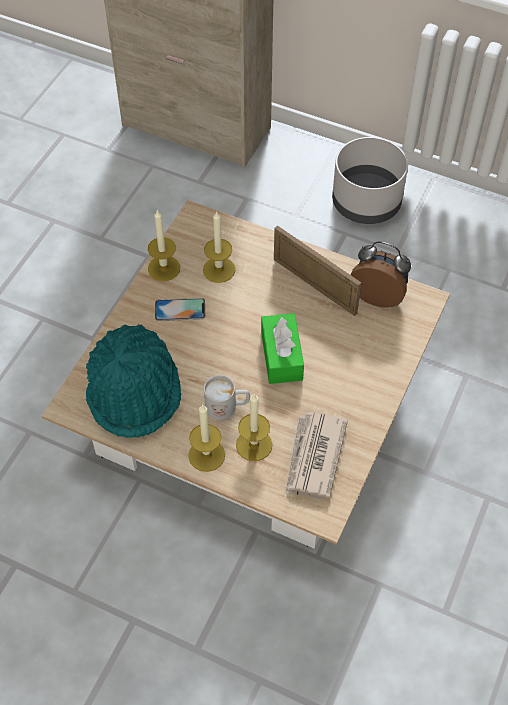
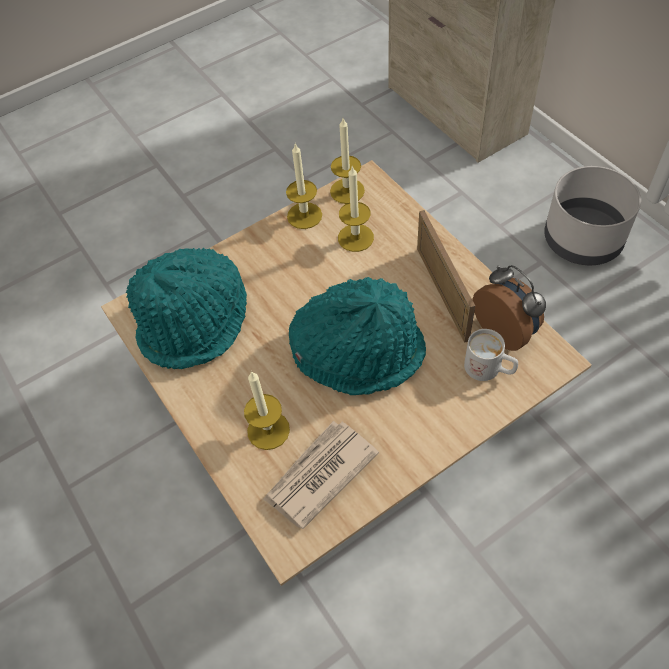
camera: 35 degrees right, 0 degrees up
(180, 310) = (291, 261): phone -> none
(206, 455) = (216, 417): candle -> candle (347, 191)
(227, 407) = (269, 378): white mug -> white mug (489, 369)
(281, 356) = (359, 350): green tissue box -> turquoise hat

